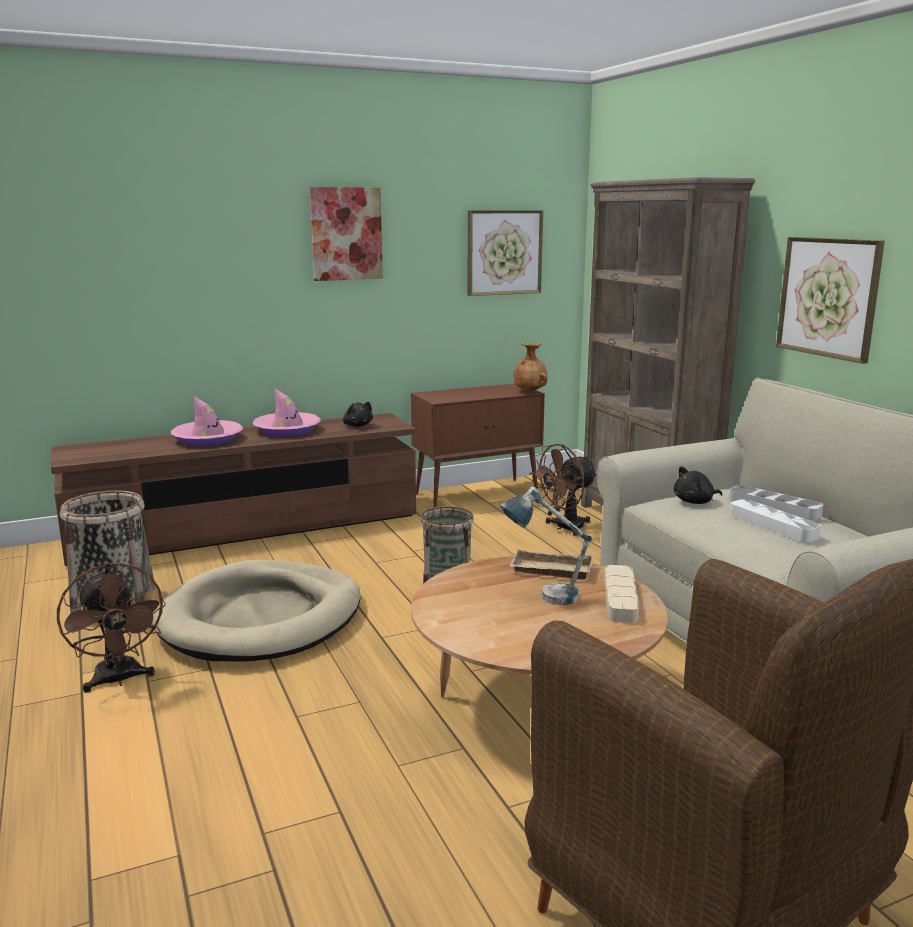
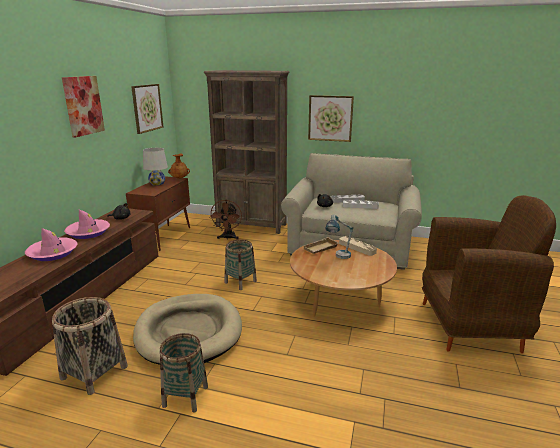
camera: 50 degrees left, 5 degrees up
(119, 680) = (185, 396): brown fan -> basket
(481, 390) = (157, 183): none -> white table lamp

